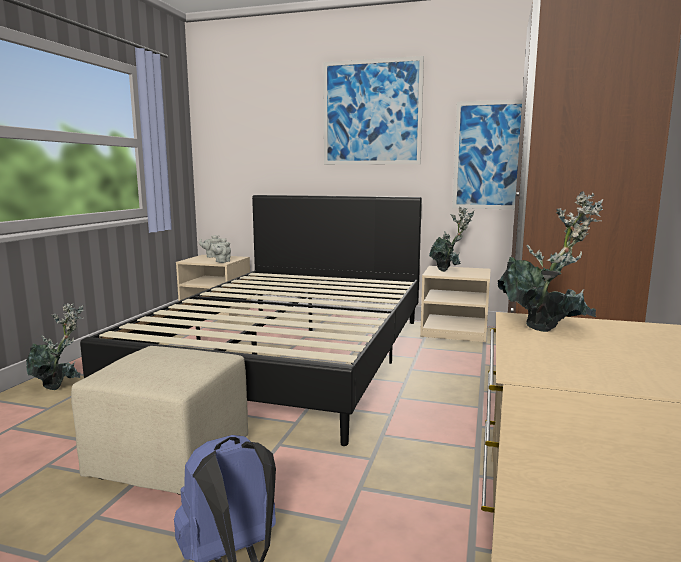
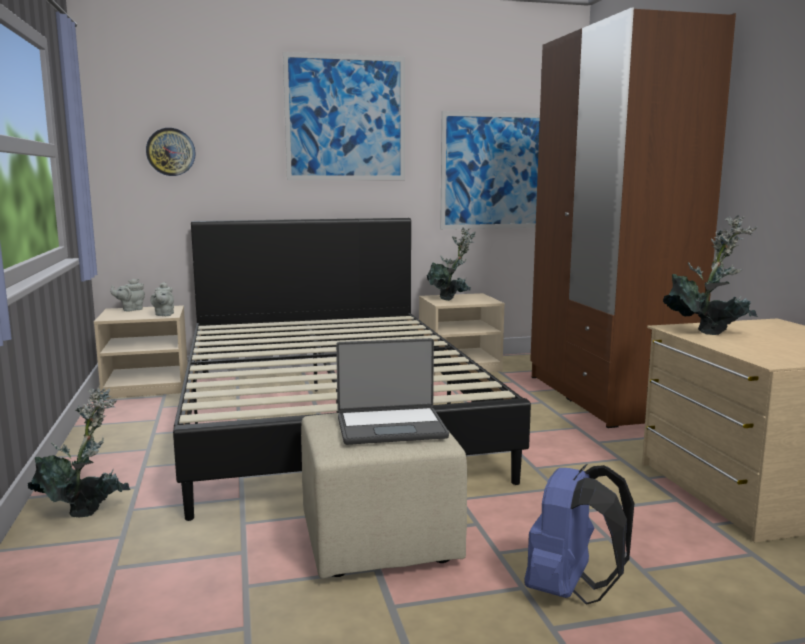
camera: 30 degrees left, 0 degrees up
(167, 365) = (391, 427): none -> laptop
(245, 144) = (171, 152): none -> wall clock

